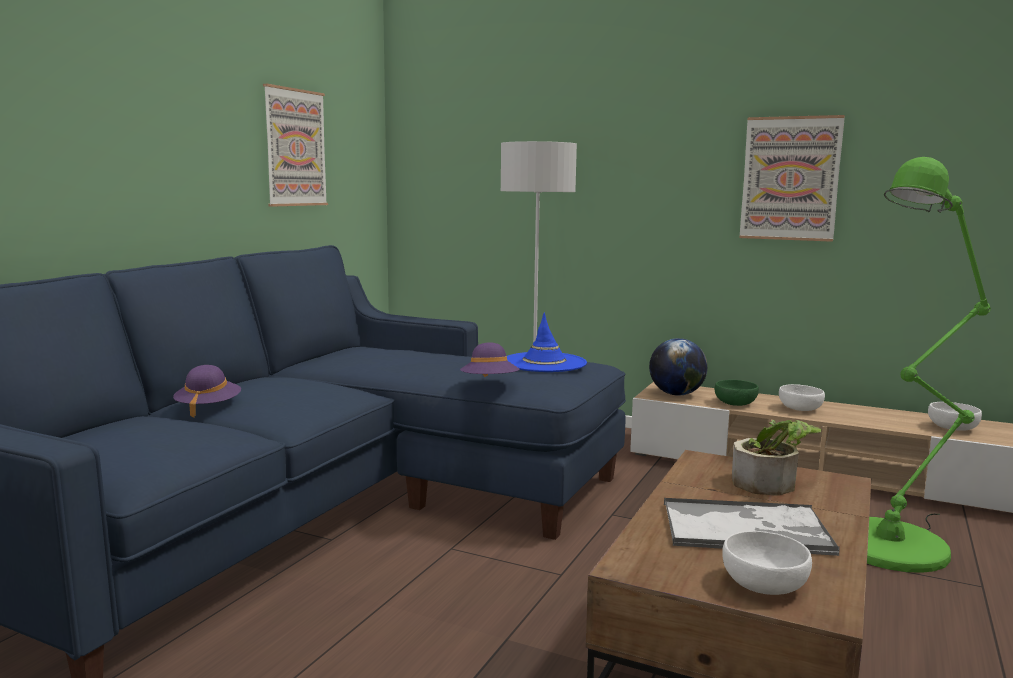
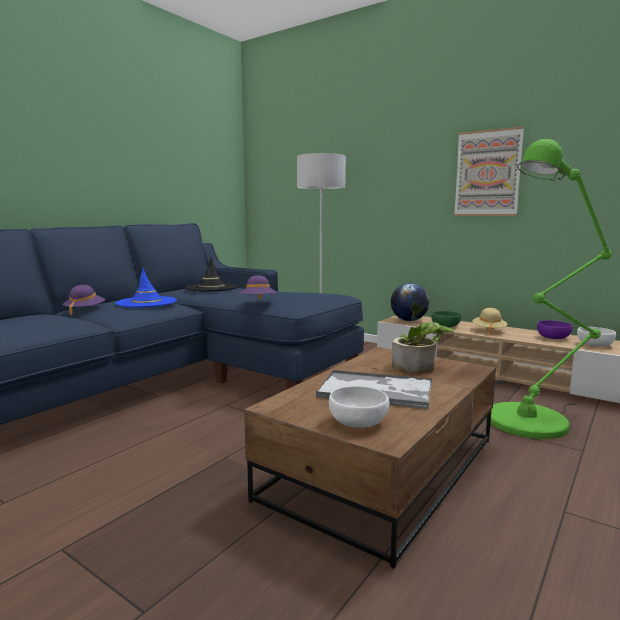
camera: 10 degrees right, 0 degrees up
(295, 148) = (176, 164): picture -> none
(386, 355) = (211, 288): none -> black hat
(544, 363) = (305, 293): blue hat -> blue hat (147, 302)
(799, 409) = (488, 330): white bowl -> beige hat
(892, 417) = (553, 337): none -> purple bowl

